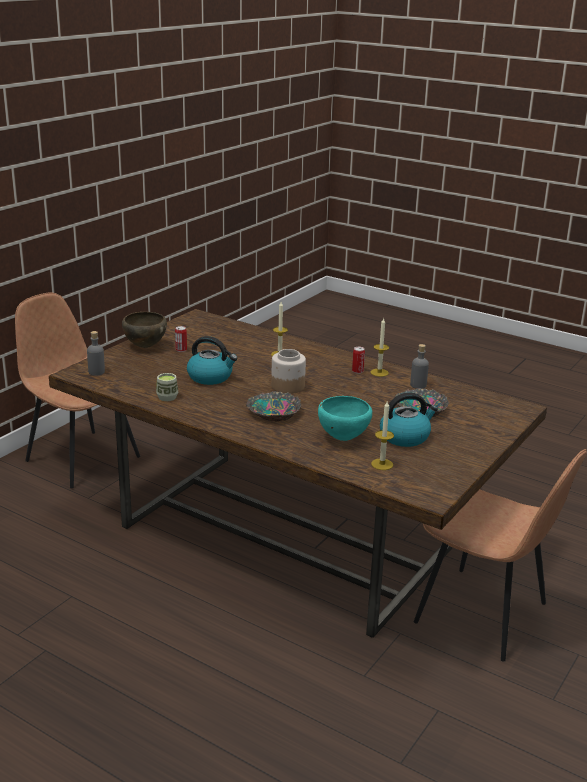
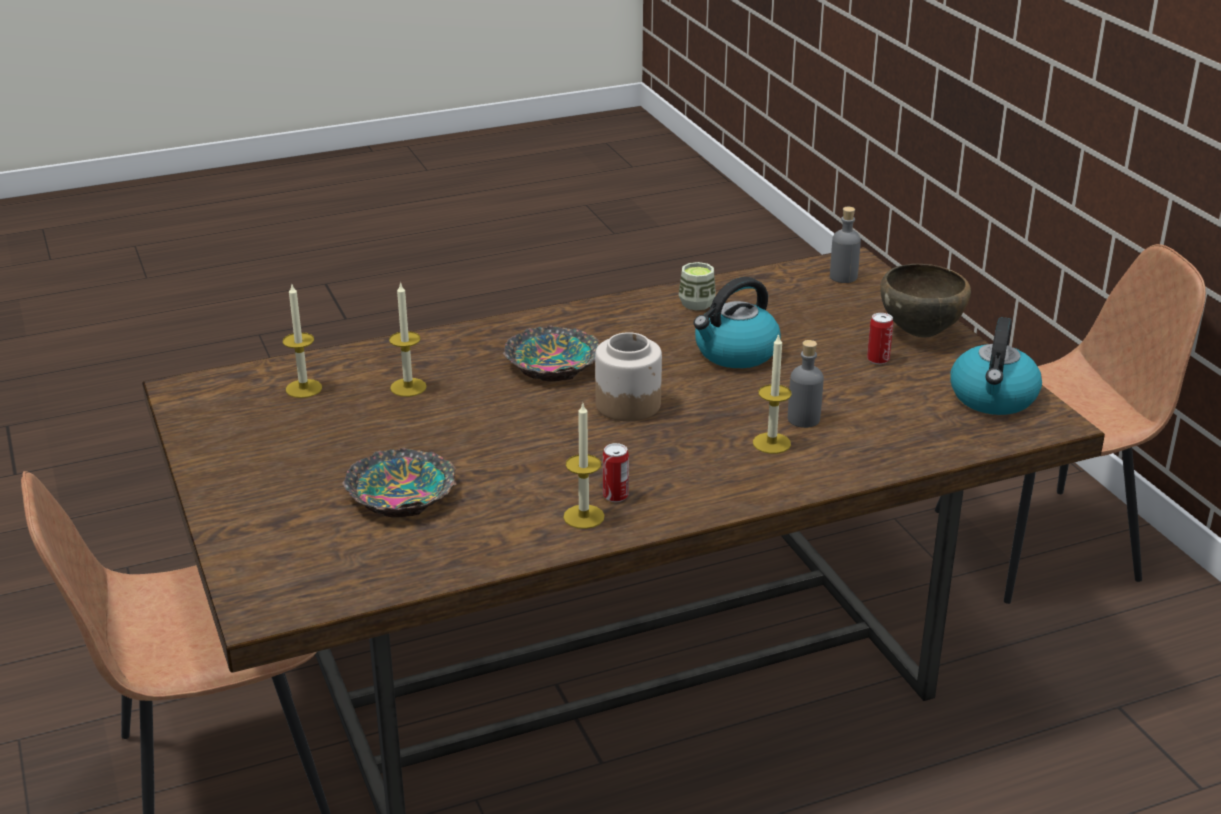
camera: 125 degrees right, 5 degrees up
(342, 438) = (408, 387): turquoise bowl -> candle
(405, 437) = (342, 438): kettle -> kettle (993, 398)
(418, 385) = (485, 535): grey bottle -> grey bottle (803, 419)

